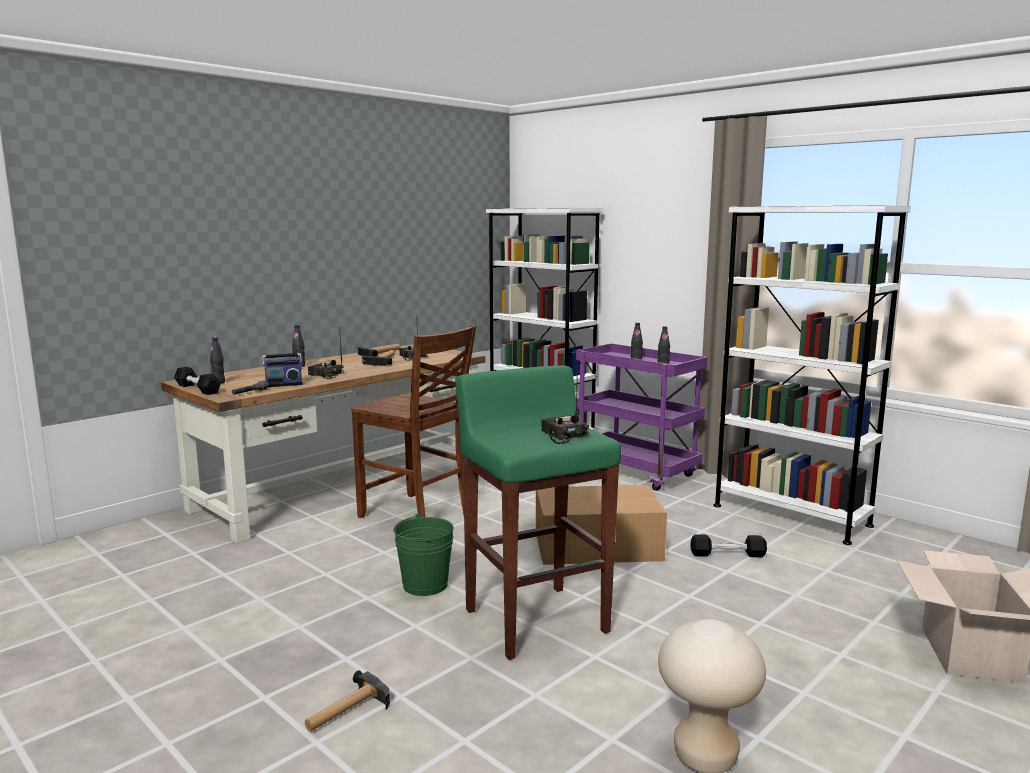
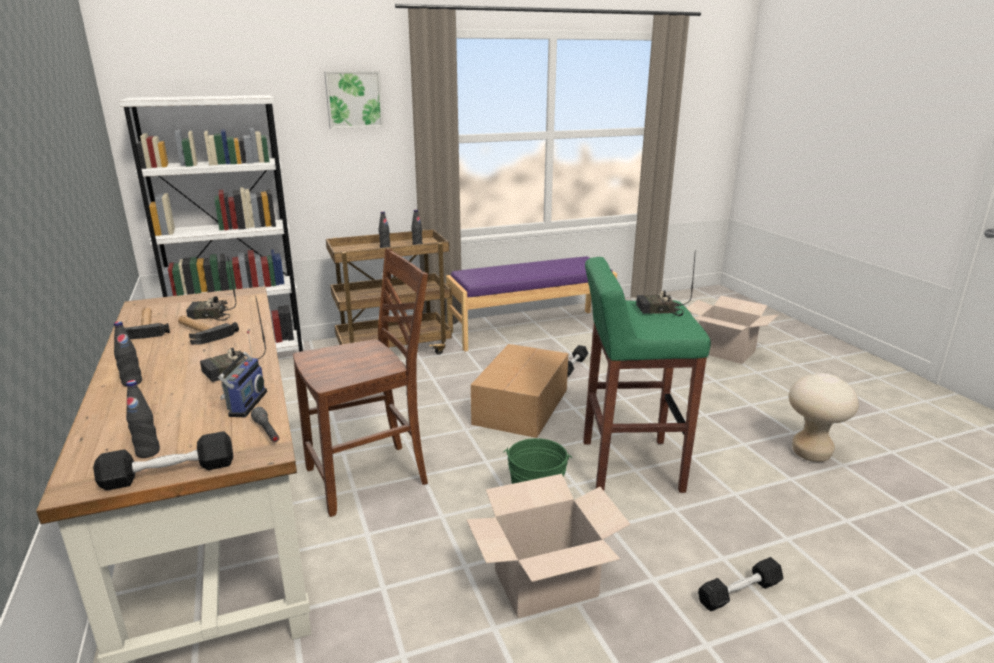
camera: 65 degrees left, 10 degrees up
(319, 608) = (545, 582): none -> cardboard box
(346, 711) = (739, 593): hammer -> black dumbbell
(637, 473) = (394, 349): purple cart -> brown cart
(668, 214) = (354, 99): none -> picture
(790, 515) = (530, 329): white bookcase -> purple bench

